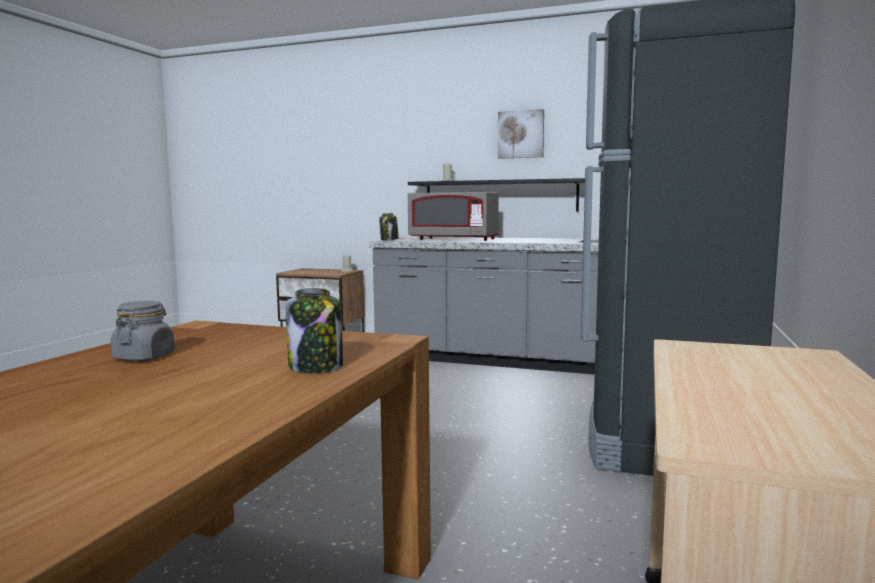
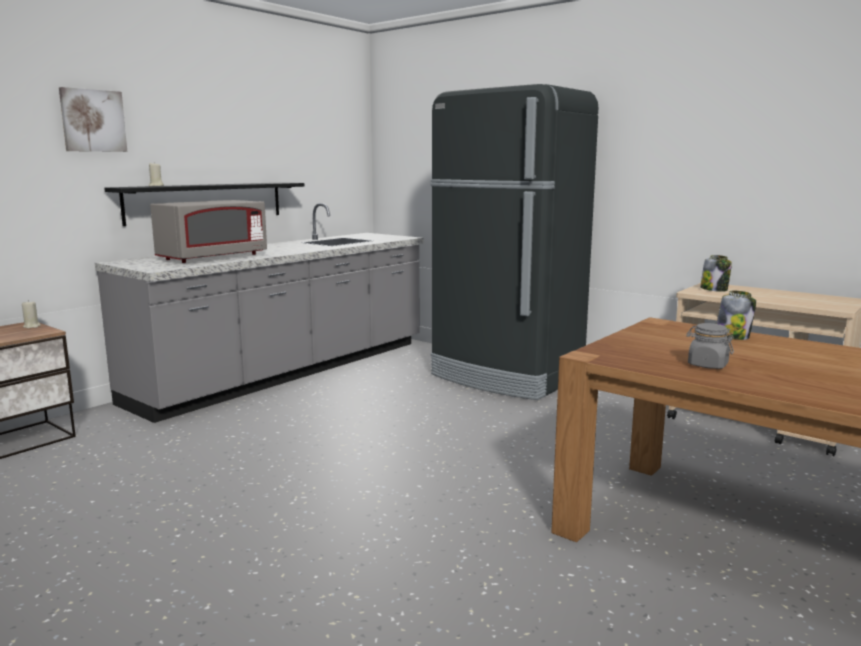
camera: 70 degrees left, 5 degrees up
(389, 240) = (156, 268): jar -> jar (714, 289)
(521, 134) = (222, 132): picture -> picture (93, 121)

